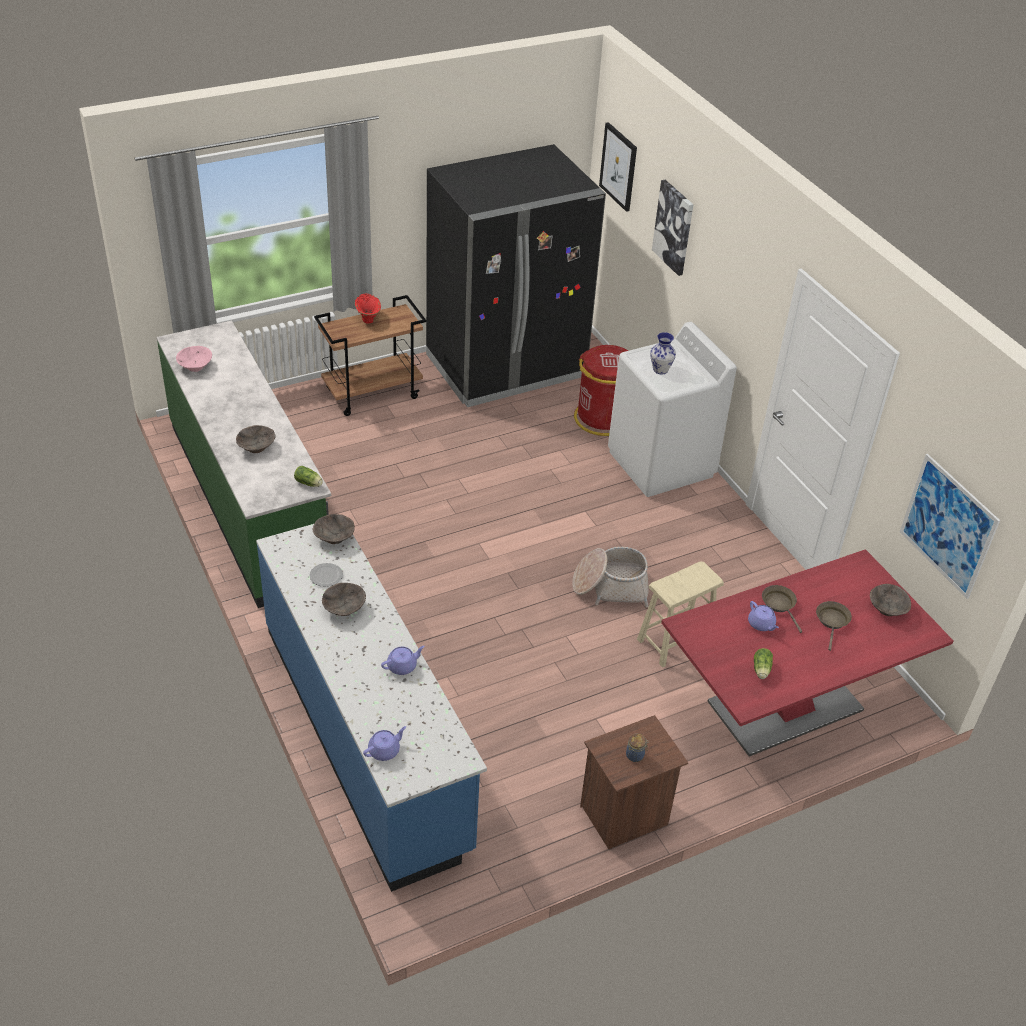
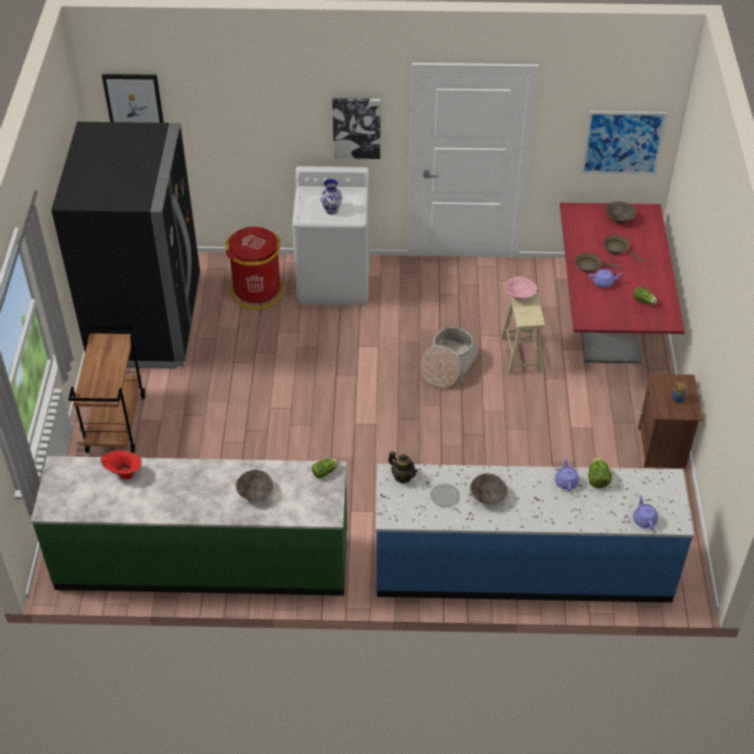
camera: 60 degrees left, 5 degrees up
(195, 366) = (103, 503): pink bowl -> pink bowl (519, 295)
(335, 538) = (402, 476): brown bowl -> teapot
(368, 318) = (92, 365): red vase -> red vase (123, 473)
(422, 692) = (597, 479): none -> lettuce
(674, 227) = (237, 110): picture -> picture (356, 127)

